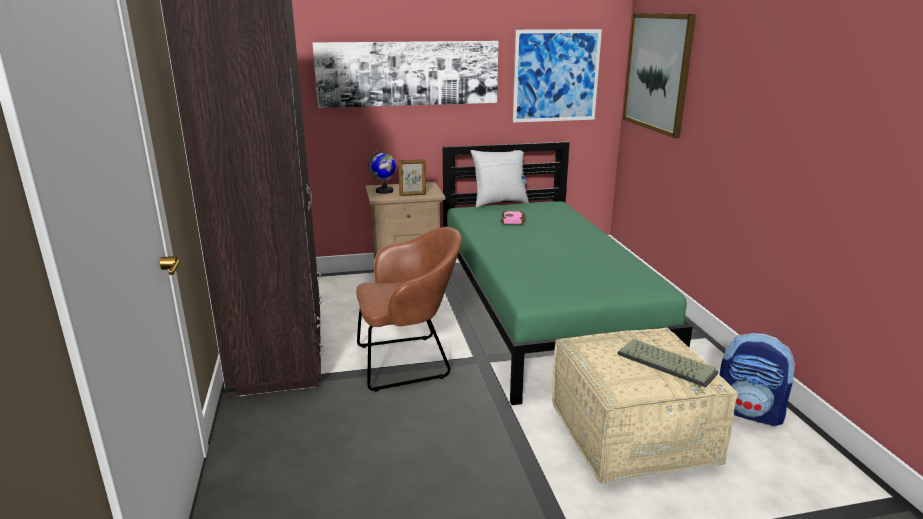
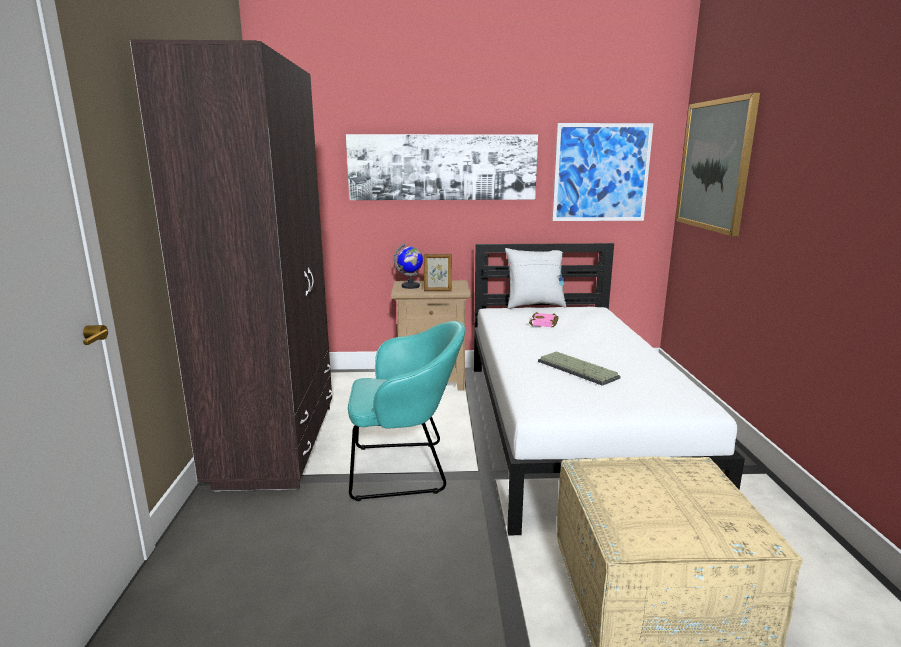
camera: 10 degrees right, 5 degrees down
(408, 361) = (405, 469): brown armchair -> turquoise armchair
(542, 314) = (569, 428): green bed -> white bed
(668, 363) = (703, 506): keyboard -> keyboard (579, 369)
(749, 412) = (822, 580): backpack -> none

